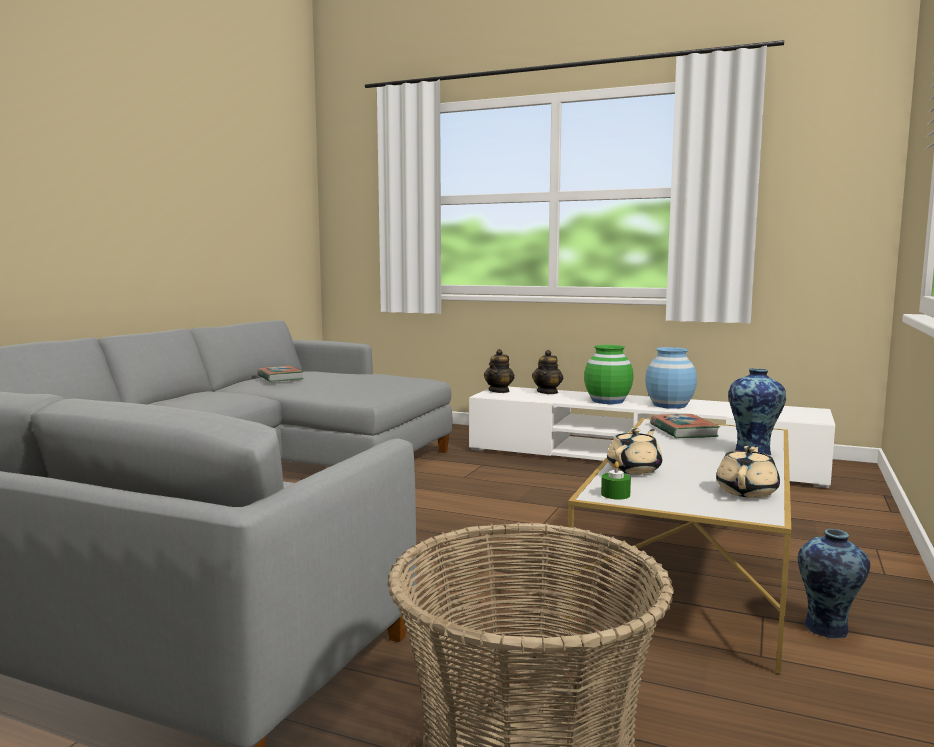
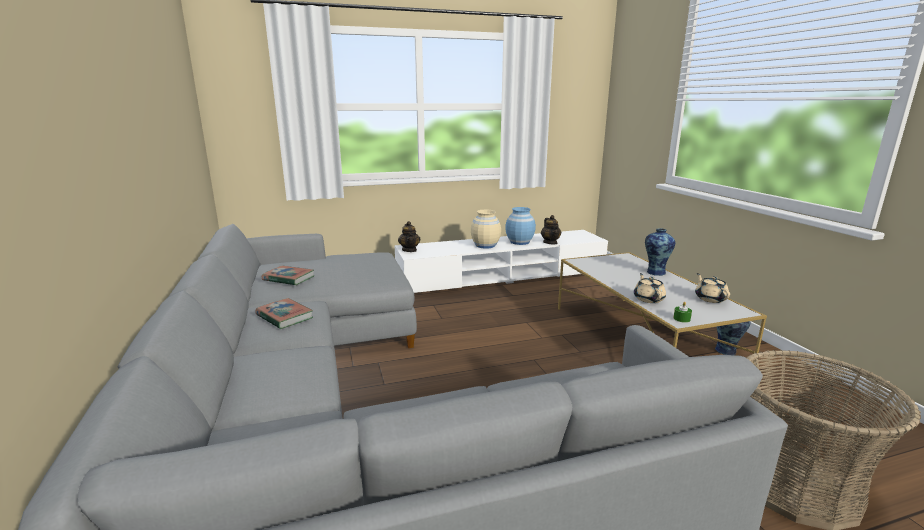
camera: 40 degrees left, 10 degrees up
(547, 392) = (439, 245): teapot -> teapot (550, 242)
(607, 401) = (485, 245): green vase -> beige vase
(683, 431) = (599, 264): book -> book (284, 317)

